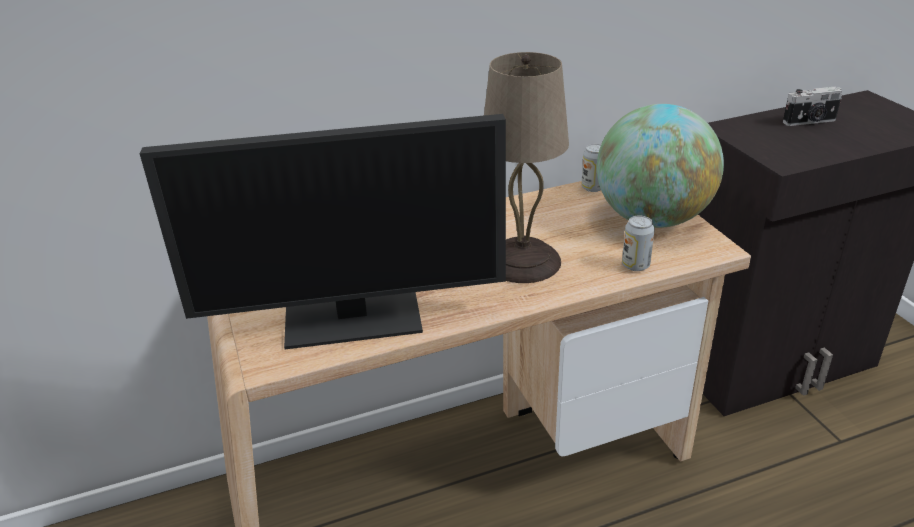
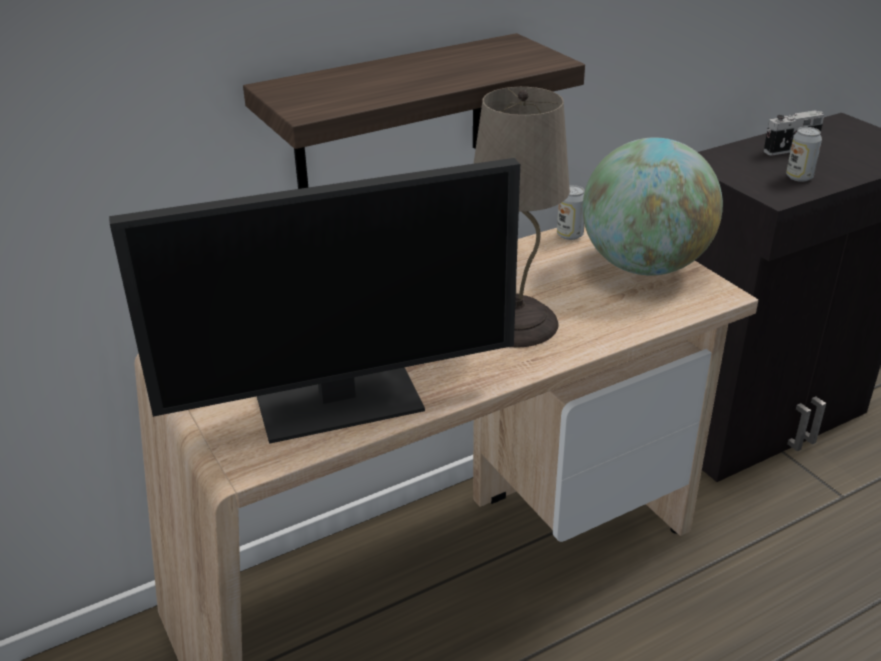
camera: 10 degrees left, 0 degrees up
(428, 73) = (390, 113): none -> shelf
(635, 265) = (639, 318): can -> can (799, 177)

